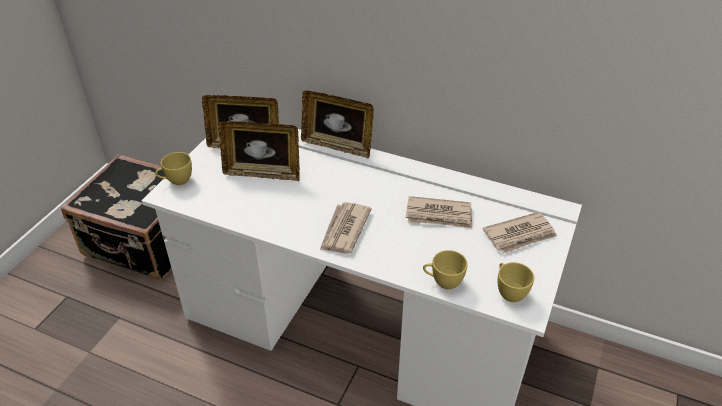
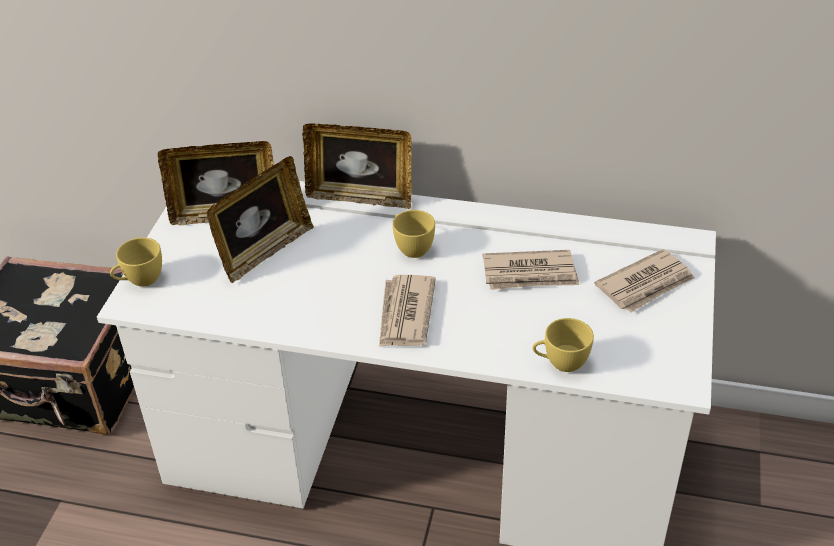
camera: 10 degrees left, 0 degrees up
(263, 173) = (264, 251): picture frame -> picture frame turned 45 degrees counterclockwise
(509, 291) = (651, 362): yellow cup -> yellow cup (411, 247)

